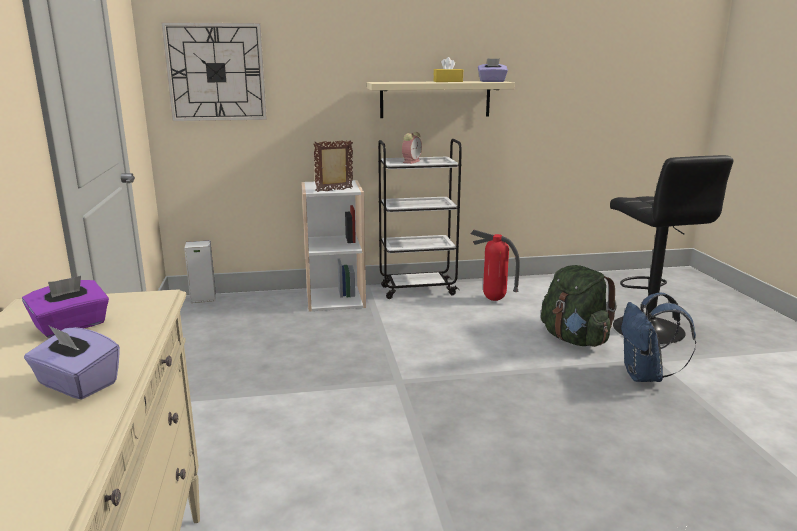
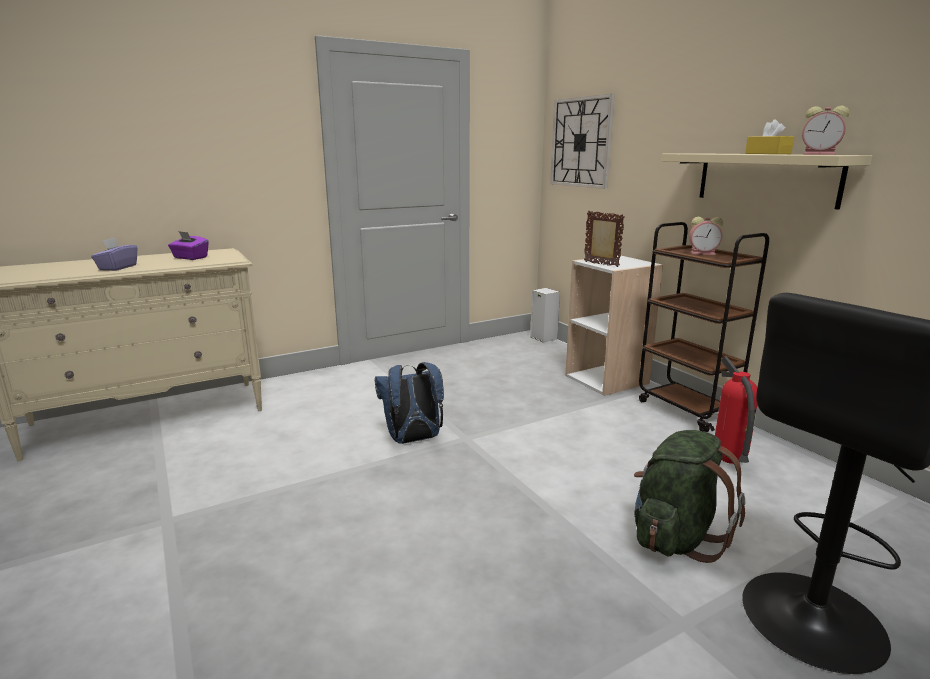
camera: 70 degrees right, 0 degrees up
(418, 290) = (687, 412): white cart -> brown cart
(492, 81) = (820, 154): purple tissue box -> alarm clock
(645, 376) = (615, 614): blue backpack -> blue backpack (413, 440)

